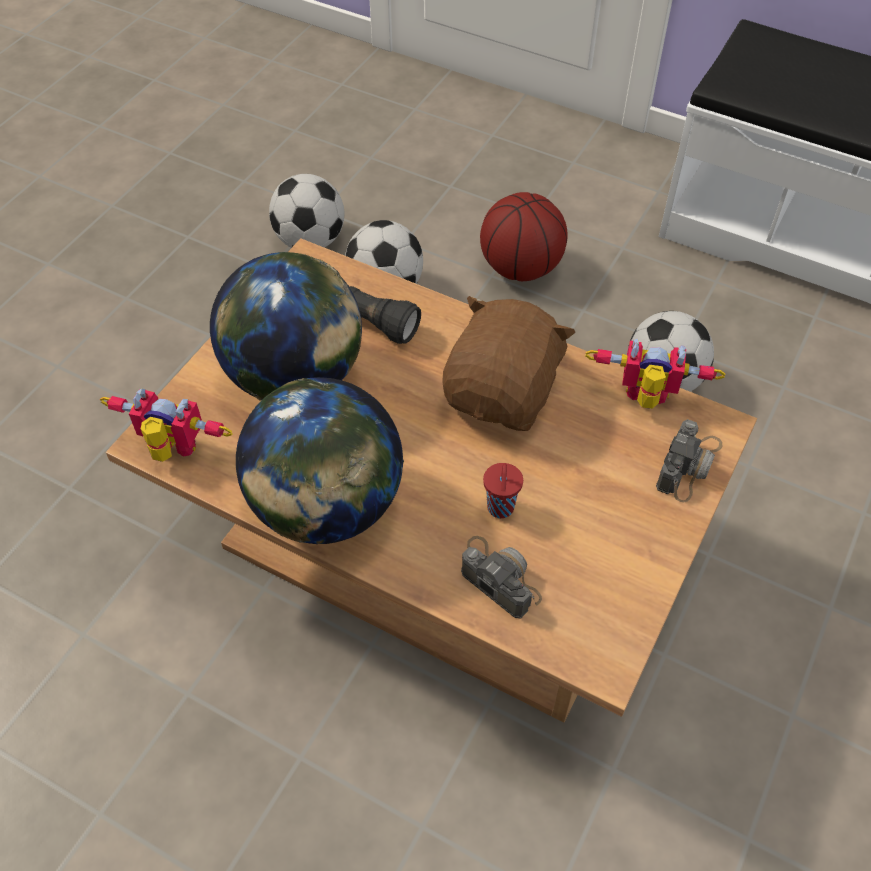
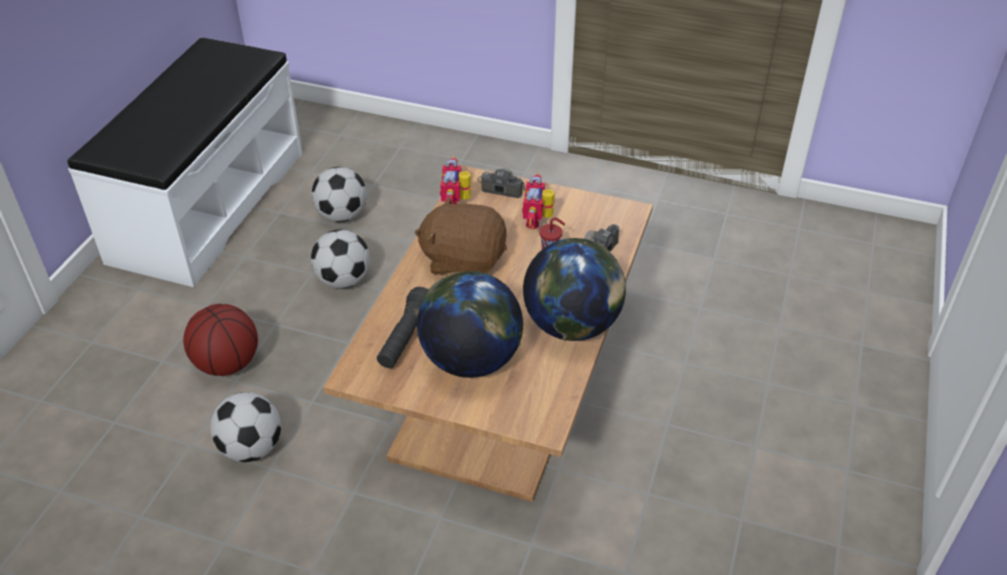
camera: 100 degrees left, 10 degrees down
(172, 452) = (552, 412): toy robot -> toy robot (538, 221)
(311, 242) = (186, 516): football -> football (342, 215)

